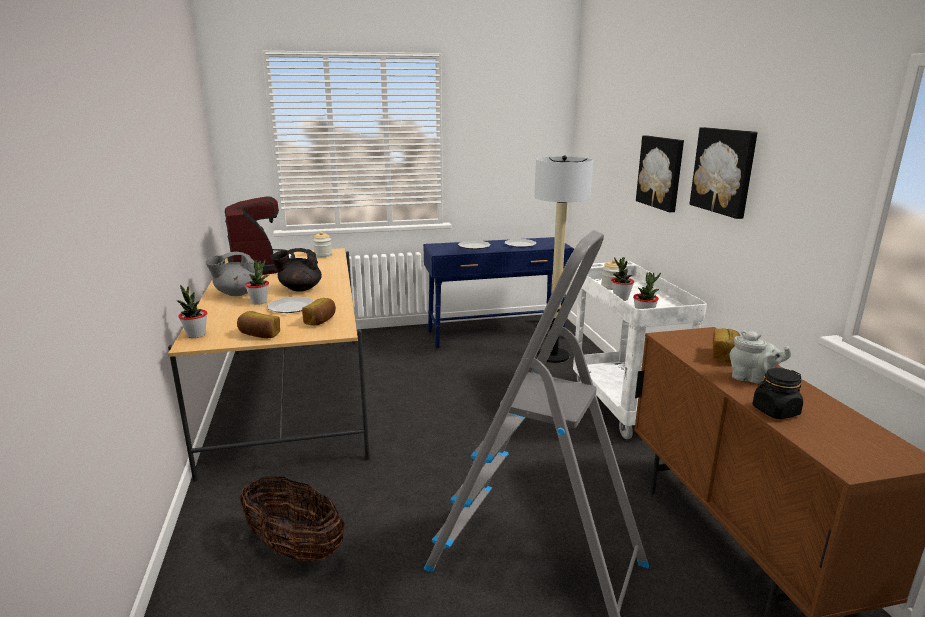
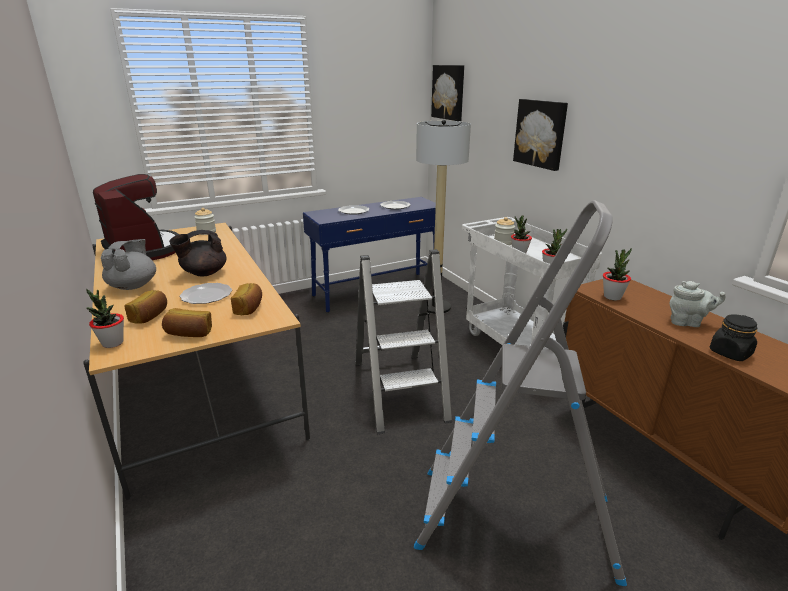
camera: 15 degrees left, 5 degrees up
(236, 293) = (133, 286): grey teapot -> grey teapot turned 150 degrees clockwise
(259, 302) = (166, 293): potted plant -> potted plant (612, 297)
(295, 547) = (273, 554): basket -> none
(476, 428) = (399, 389): none -> grey step ladder
(724, 171) = (616, 131): picture -> picture (449, 92)
(725, 356) = (650, 303): bread -> bread (150, 316)

